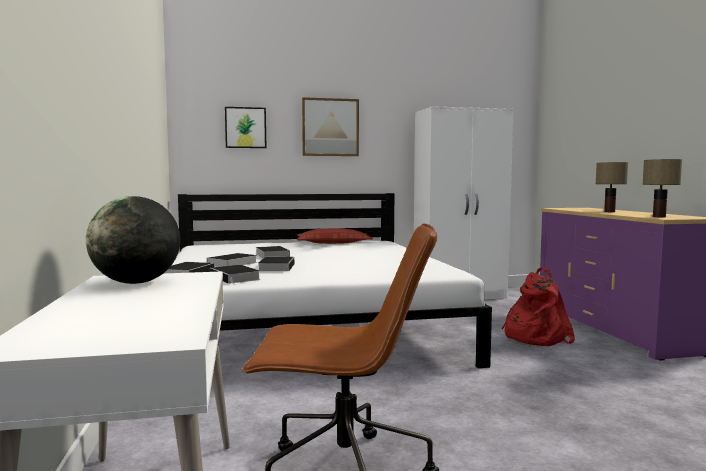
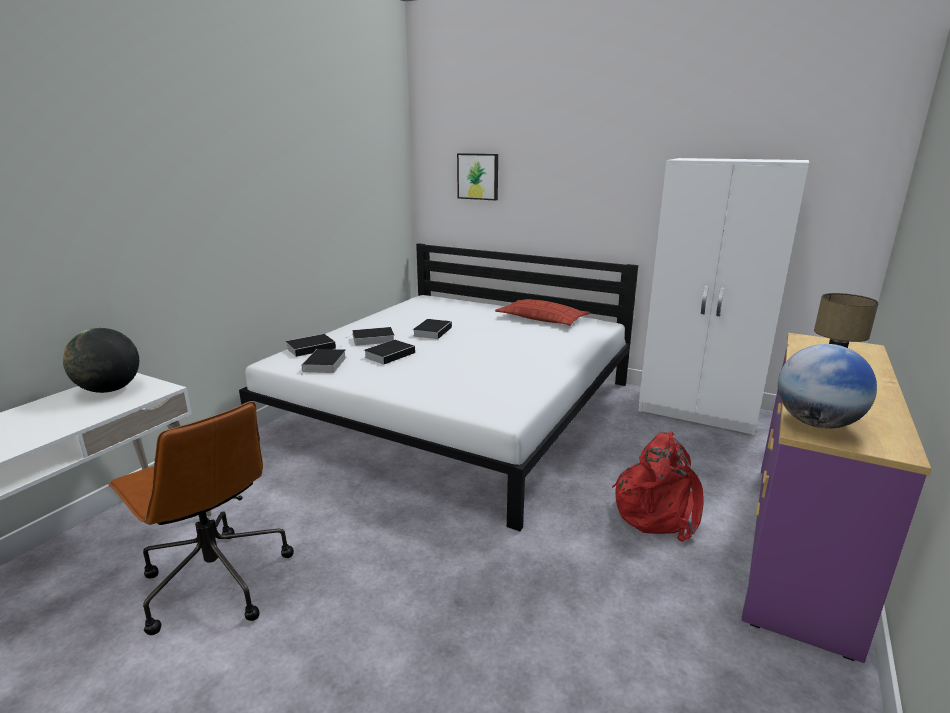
camera: 40 degrees right, 15 degrees up
(330, 127) = (567, 177): picture -> none
(658, 217) = (816, 423): table lamp -> globe

